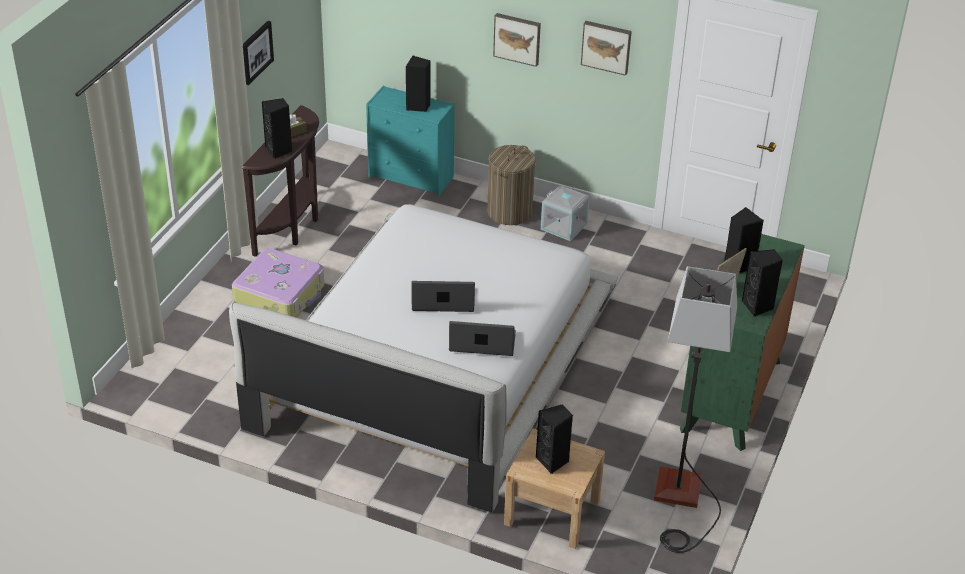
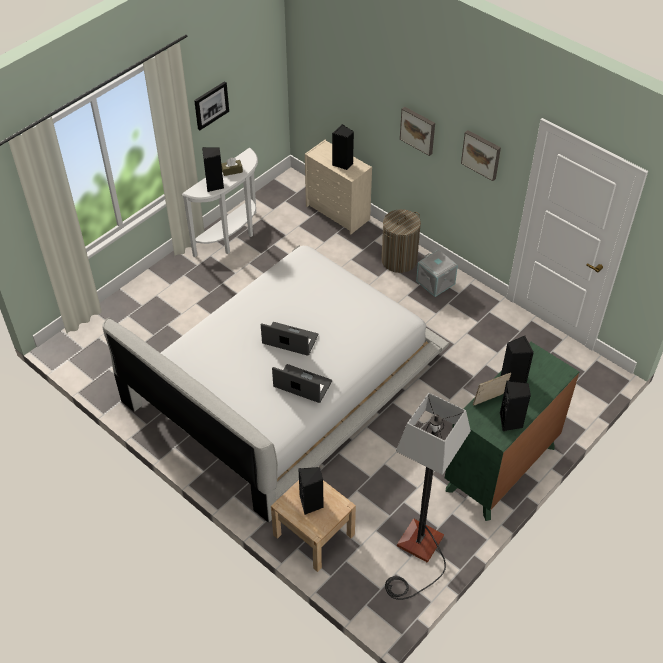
camera: 20 degrees right, 10 degrees up
(280, 295) = (198, 294): suitcase -> none
(293, 227) = (232, 238): brown console table -> white console table
(412, 177) = (338, 213): turquoise dresser -> beige dresser

